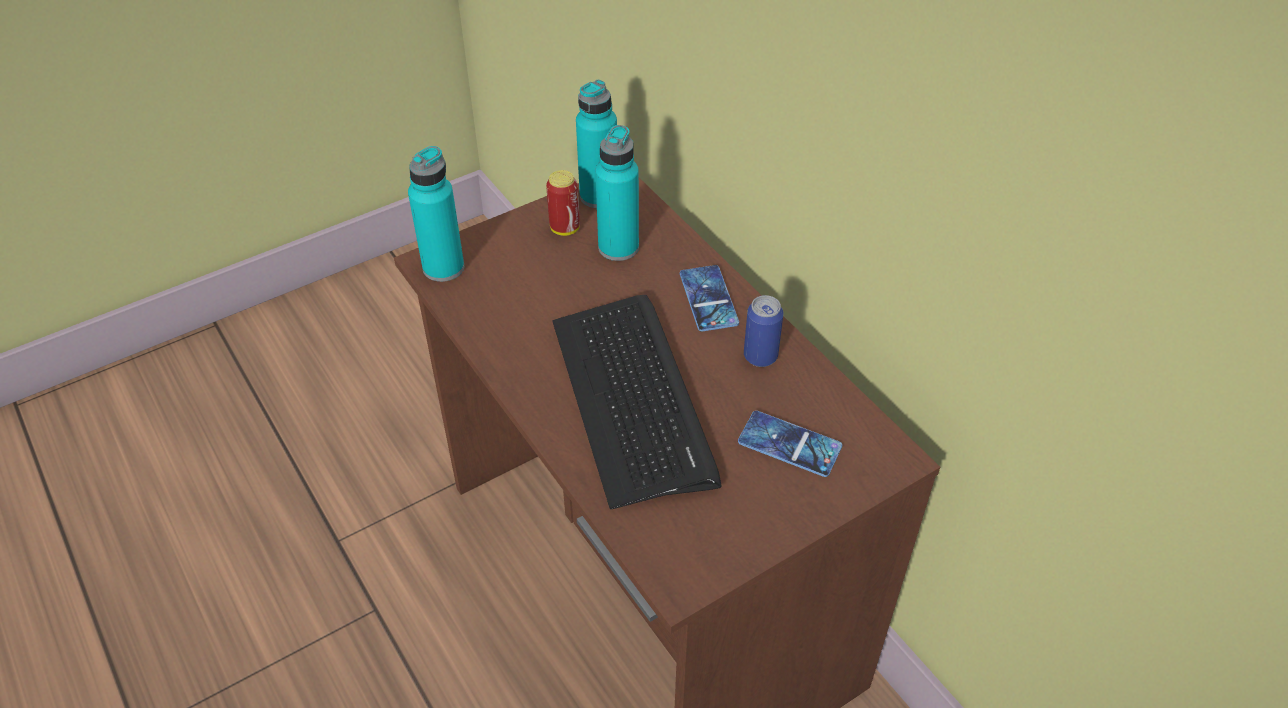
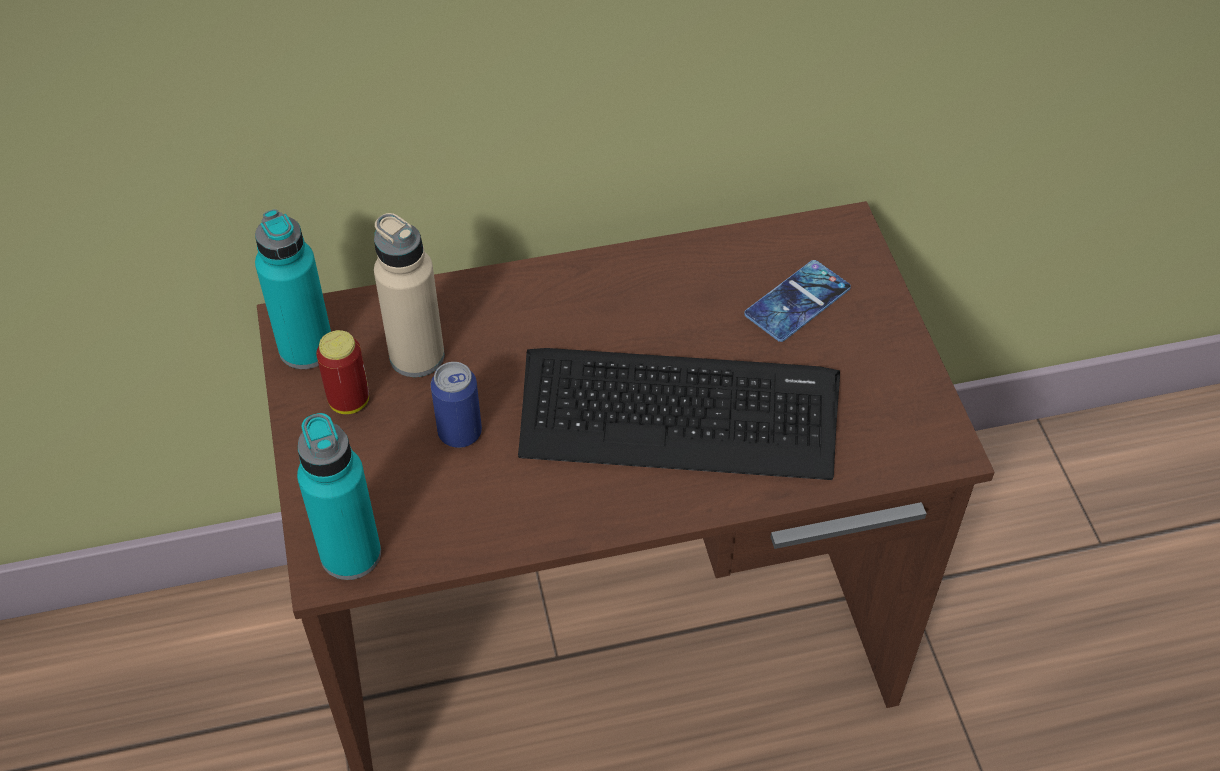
camera: 70 degrees left, 5 degrees up
(618, 247) = (417, 356): turquoise bottle -> beige bottle
(708, 298) = (552, 298): phone -> none
(760, 356) = (664, 283): can -> can (460, 433)

